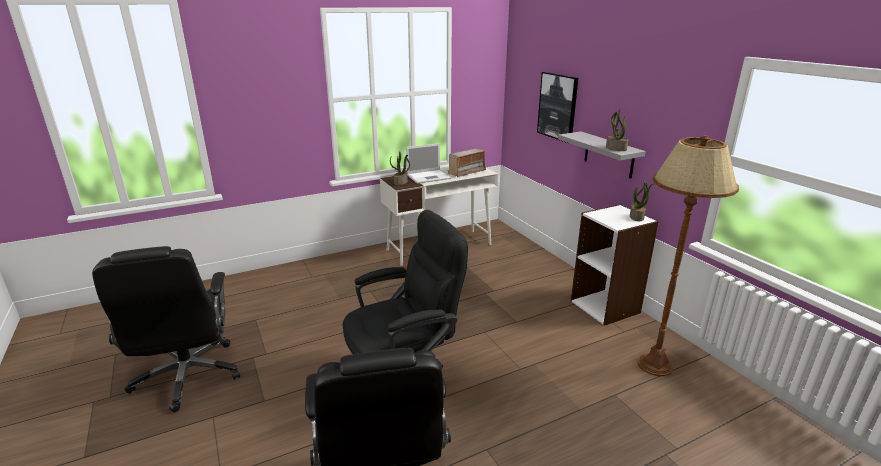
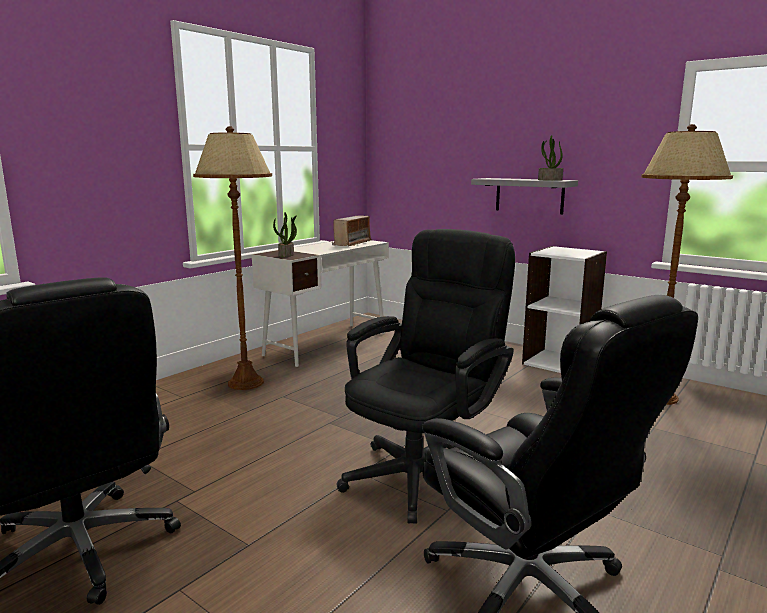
camera: 25 degrees left, 10 degrees down
(357, 273) = (246, 383): none -> brown floor lamp
(429, 176) = (314, 249): laptop -> none
(558, 106) = (451, 157): picture -> none
(637, 217) = (584, 250): potted plant -> none

